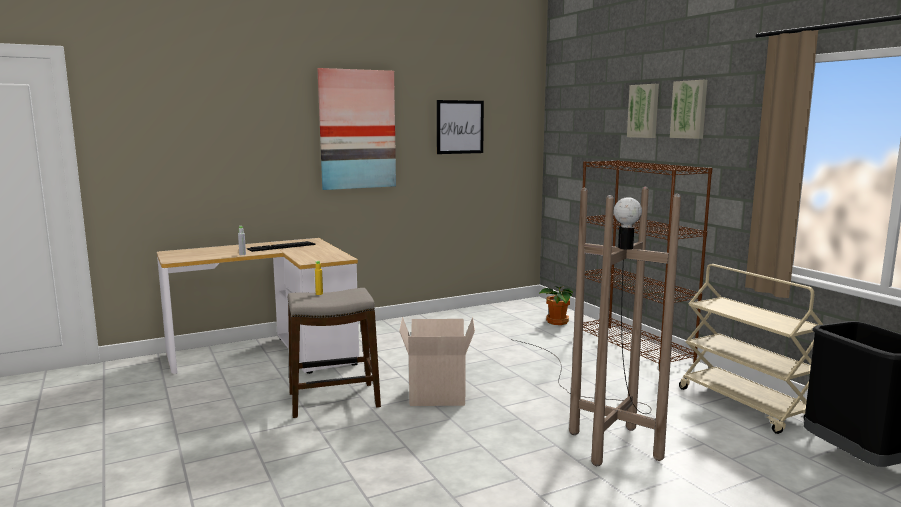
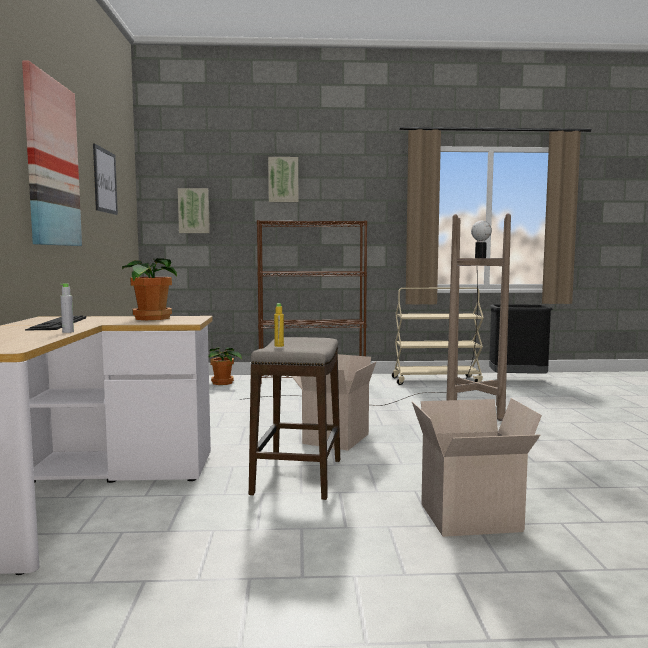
camera: 65 degrees left, 5 degrees down
(279, 476) = (470, 519): none -> cardboard box
(323, 253) = (150, 318): none -> potted plant
(689, 109) = (332, 179): picture -> picture (194, 211)

